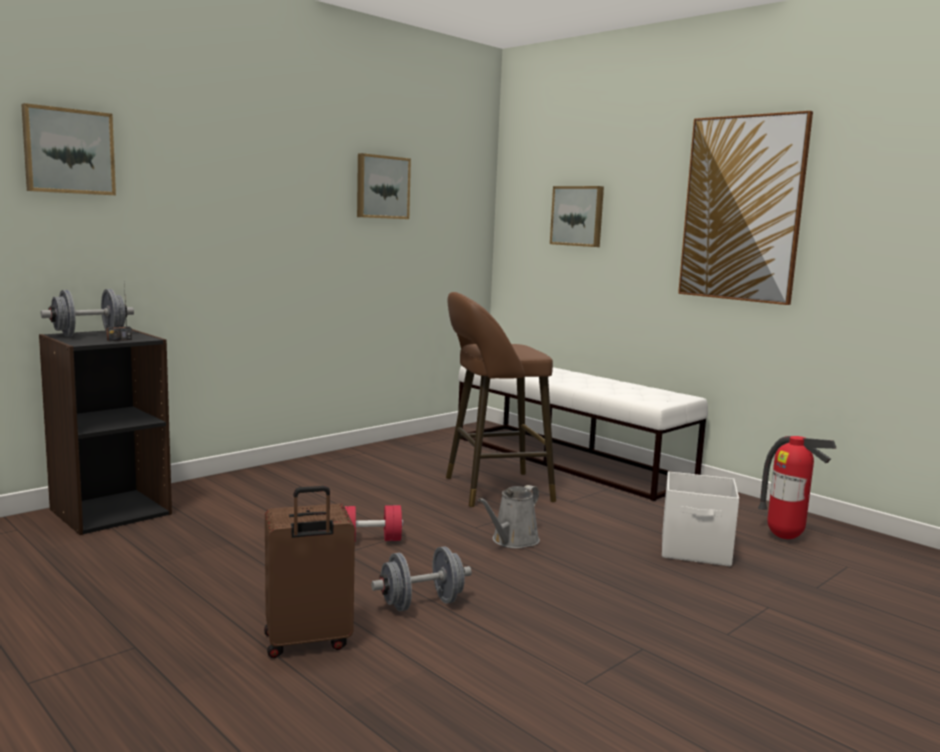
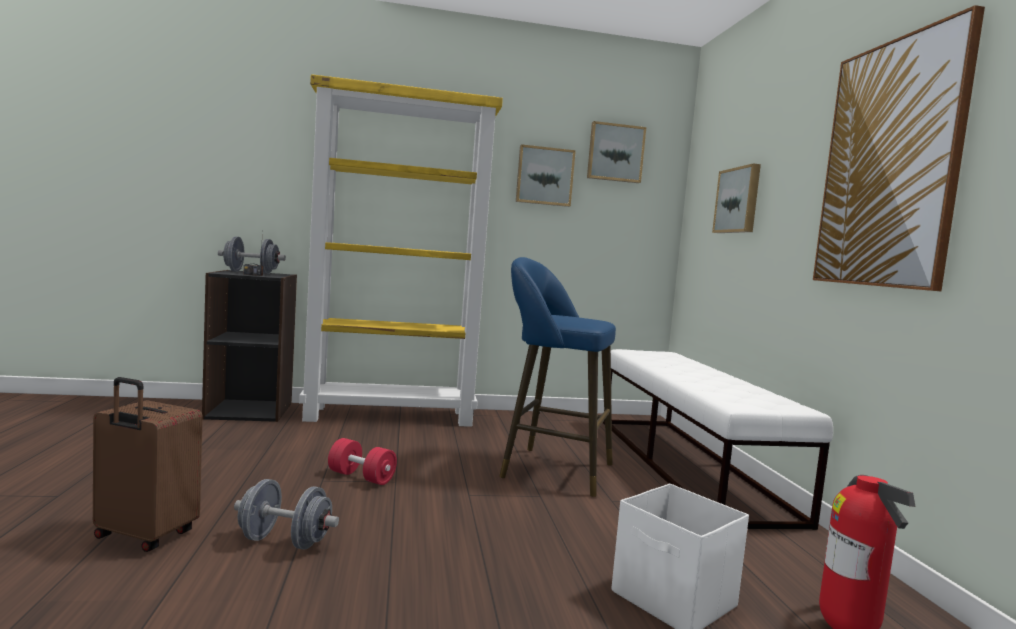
camera: 35 degrees right, 5 degrees down
(68, 151) = (263, 139): picture -> picture (615, 153)
(271, 478) = (391, 416): none -> yellow bookcase
(491, 489) = (550, 469): brown stool -> blue stool
(512, 541) = (478, 517): grey watering can -> none

